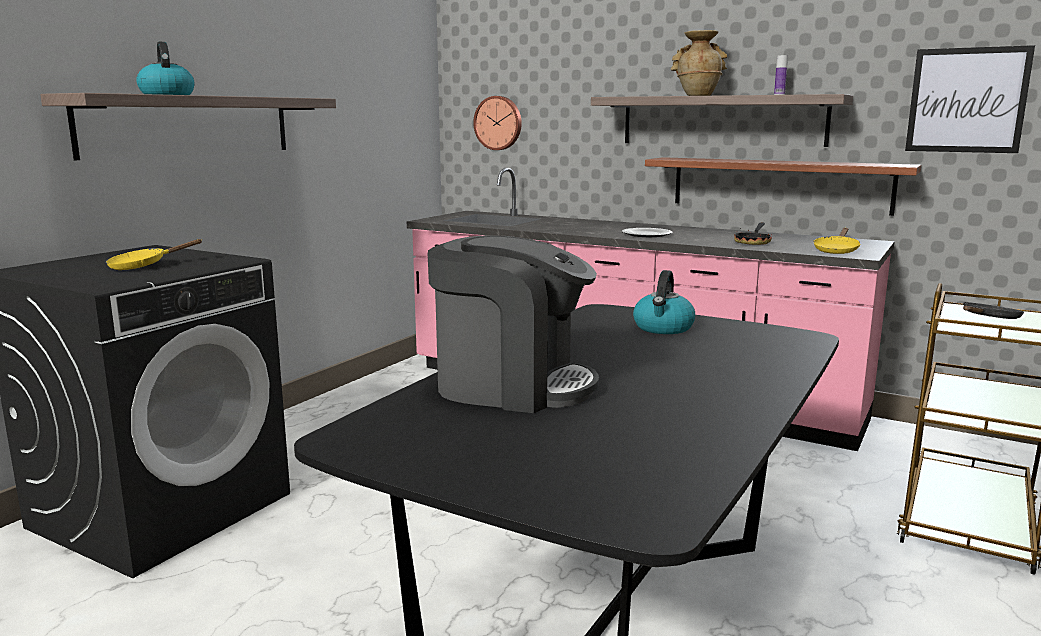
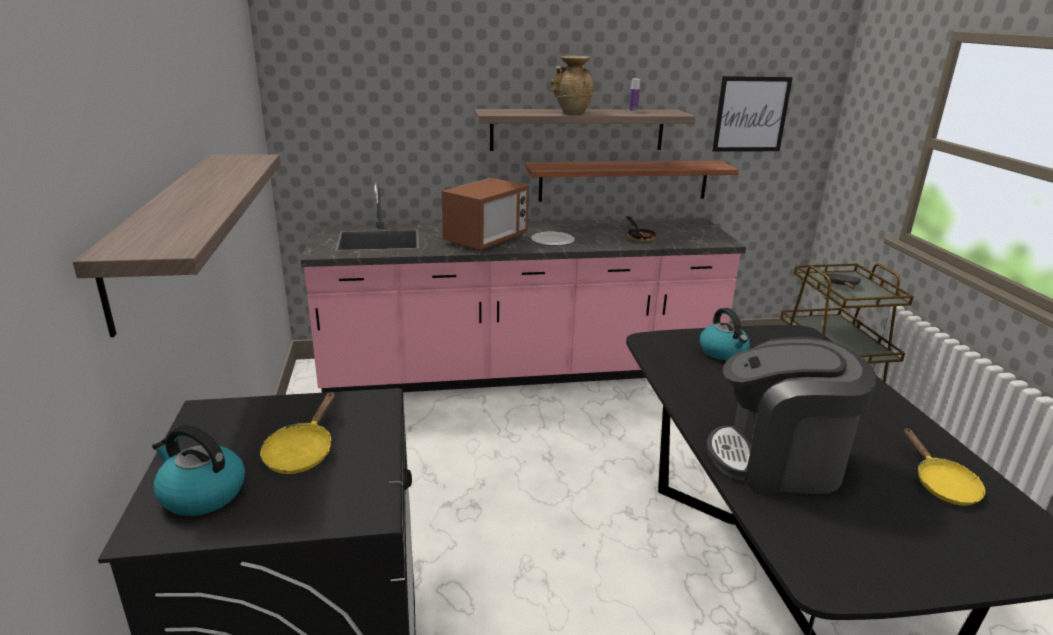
camera: 40 degrees left, 10 degrees up
(166, 95) = (185, 210): kettle -> kettle (201, 494)
(498, 123) = (346, 133): wall clock -> none
(511, 385) = (778, 461): coffee machine -> coffee machine turned 150 degrees counterclockwise
(583, 228) = (486, 240): none -> microwave
(836, 250) = (702, 238): yellow frying pan -> yellow frying pan (941, 484)

